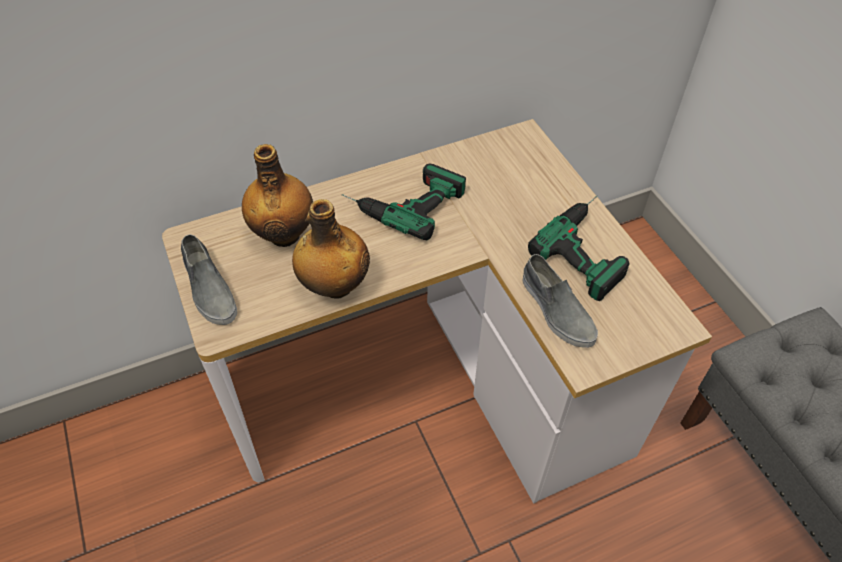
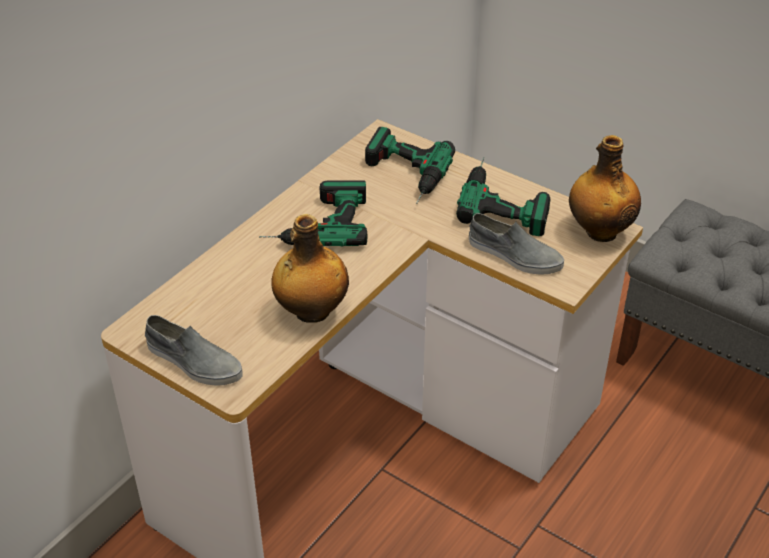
camera: 30 degrees left, 10 degrees down
(284, 233) = (226, 290): bottle -> bottle (599, 231)
(512, 184) = (402, 176): none -> power drill

